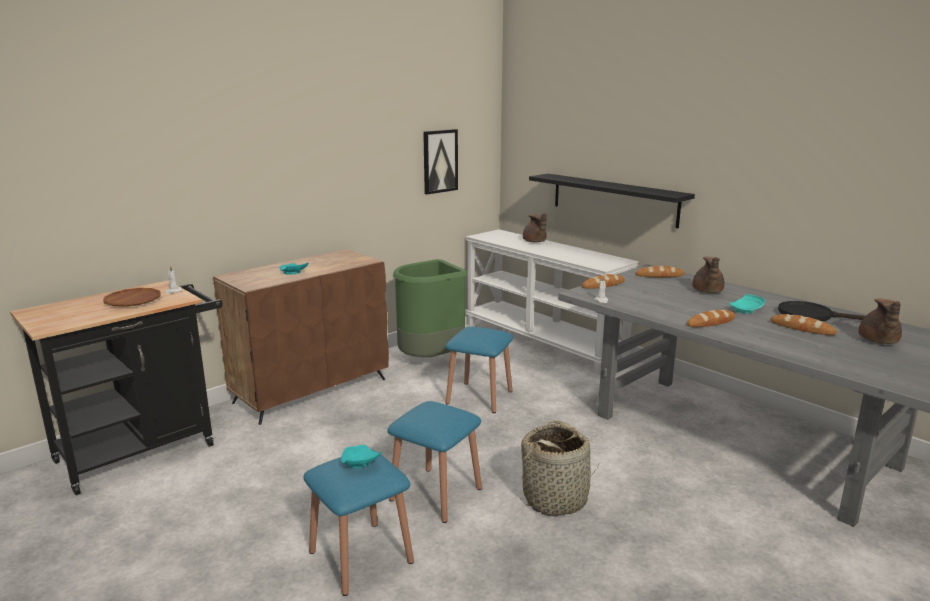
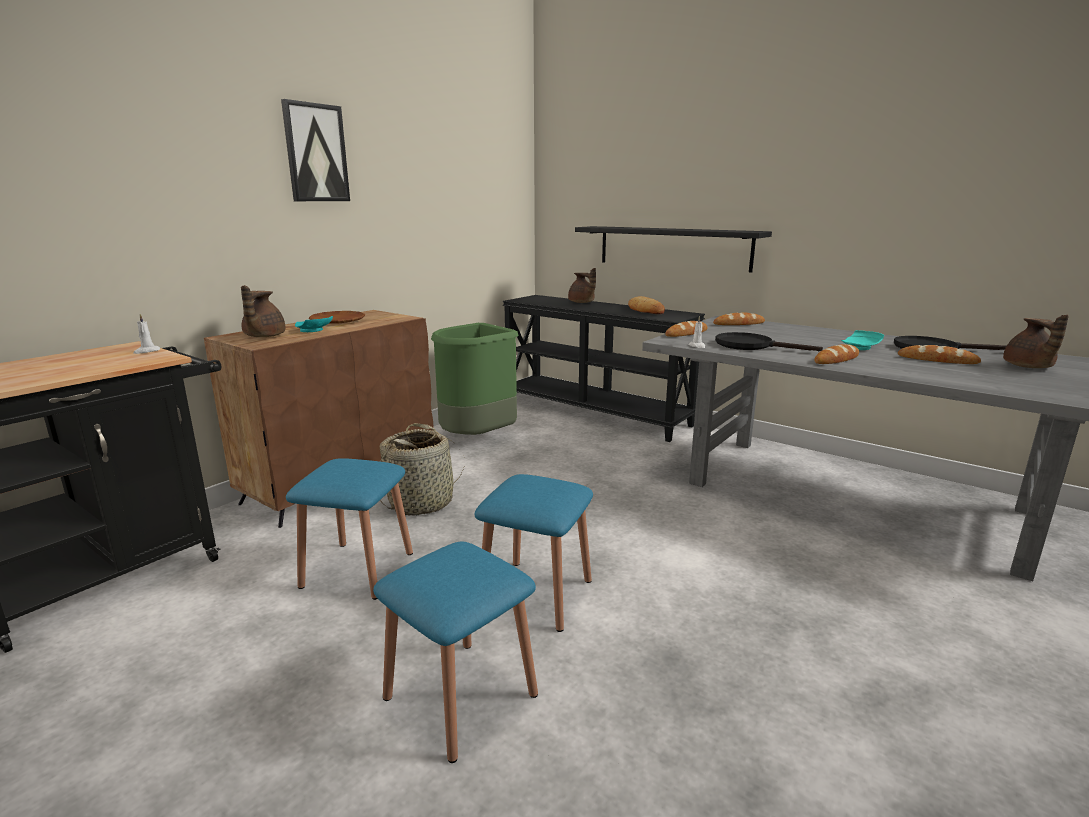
camera: 10 degrees left, 0 degrees up
(133, 301) = (84, 363): brown plate -> brown plate (337, 321)
(359, 464) = (457, 563): turquoise plate -> none
(440, 161) = (473, 211): picture -> picture (316, 153)
(479, 397) = (547, 474): blue stool -> blue stool (358, 569)
(543, 341) = (596, 413): white console table -> black console table
(555, 499) = (687, 584): basket -> basket (421, 502)
(586, 254) = (645, 310): none -> bread
(649, 303) = (751, 346): none -> black frying pan
(707, 291) = (802, 334): brown teapot -> brown teapot (263, 336)

